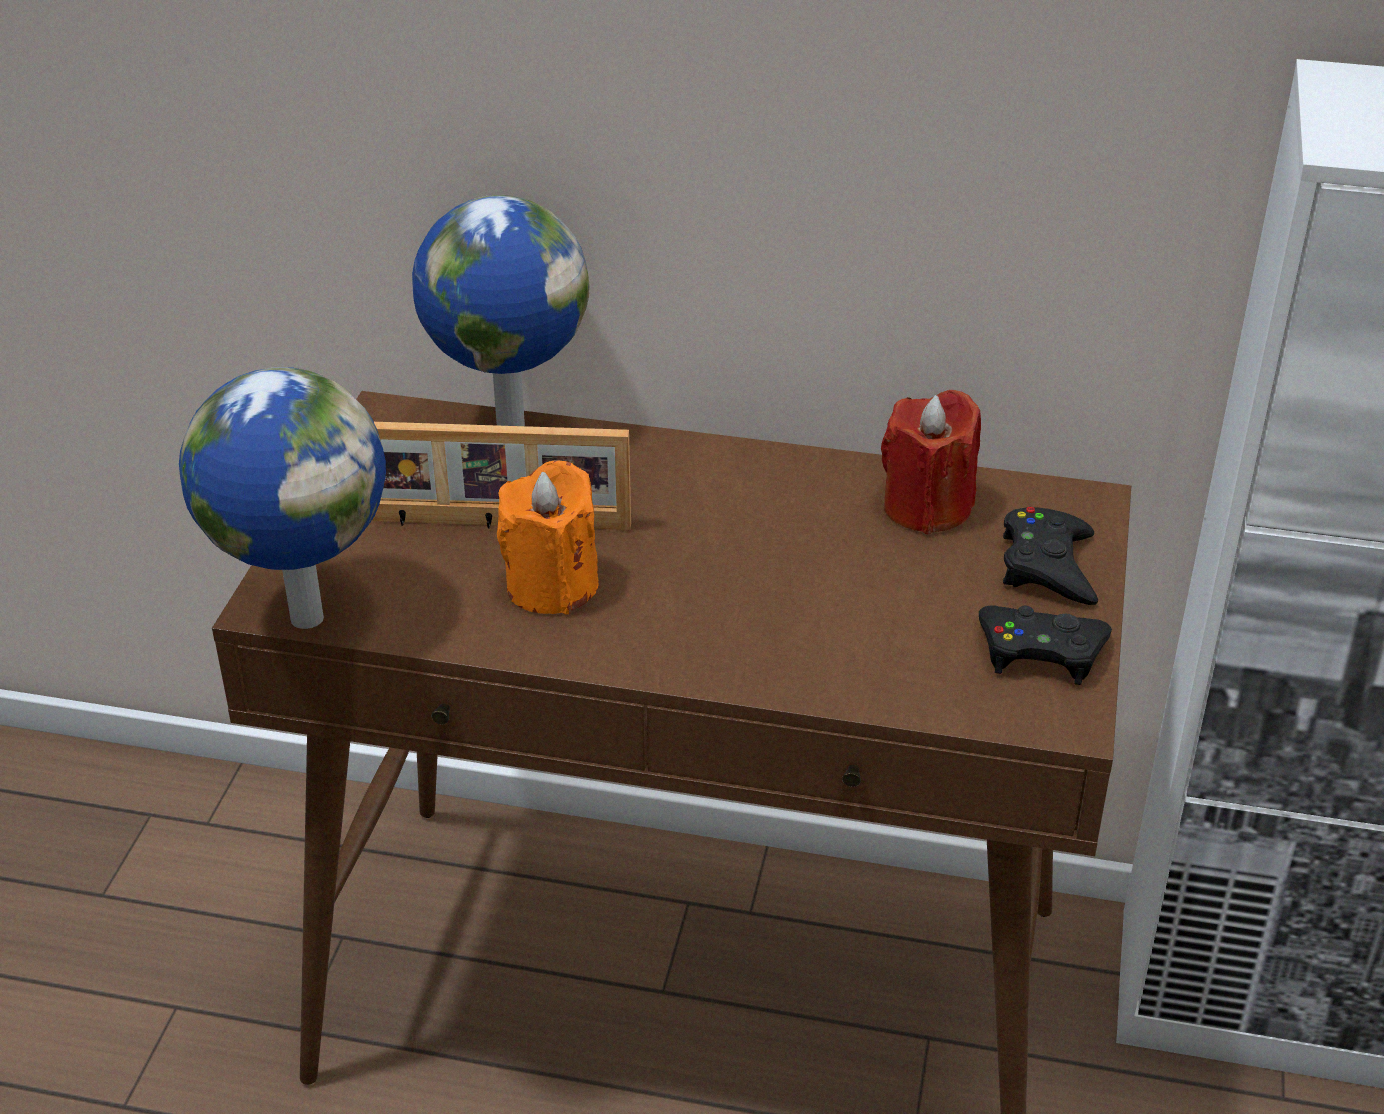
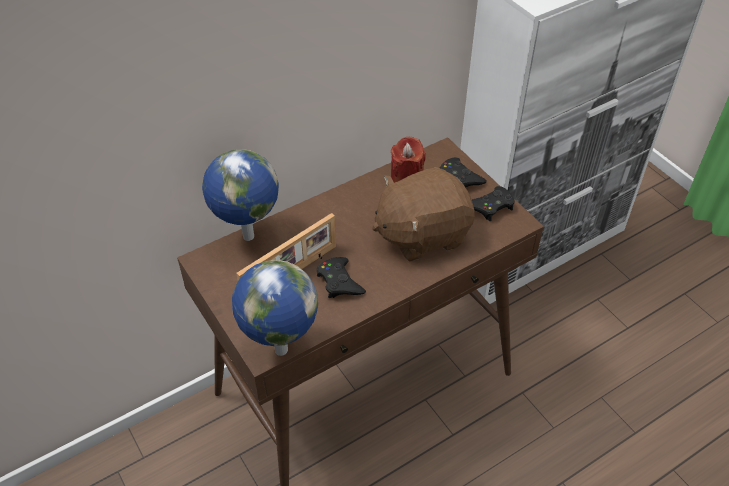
camera: 45 degrees left, 10 degrees up
(552, 586) = (339, 282): orange candle -> black game controller
(820, 609) = (421, 234): none -> brown plush toy

